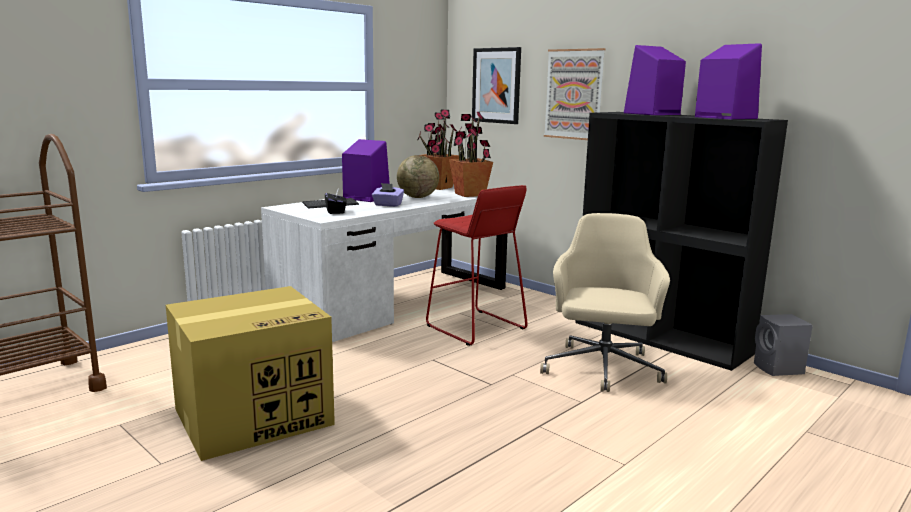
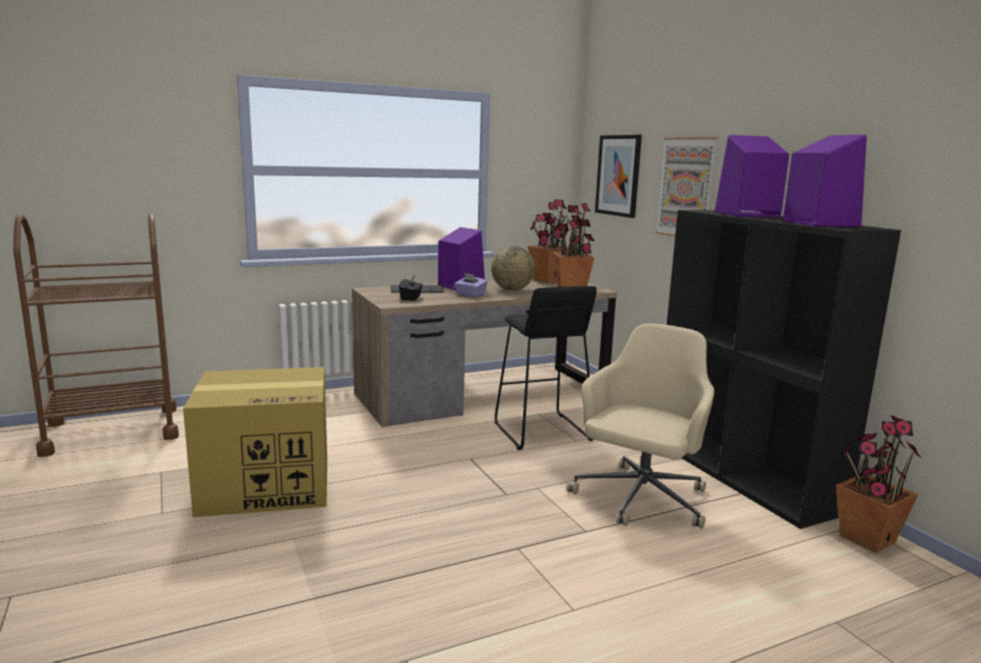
camera: 20 degrees right, 0 degrees up
(395, 303) = (483, 395): white desk -> brown desk
(475, 327) = (541, 431): red stool -> black stool
(778, 369) = (866, 539): grey speaker -> potted plant

